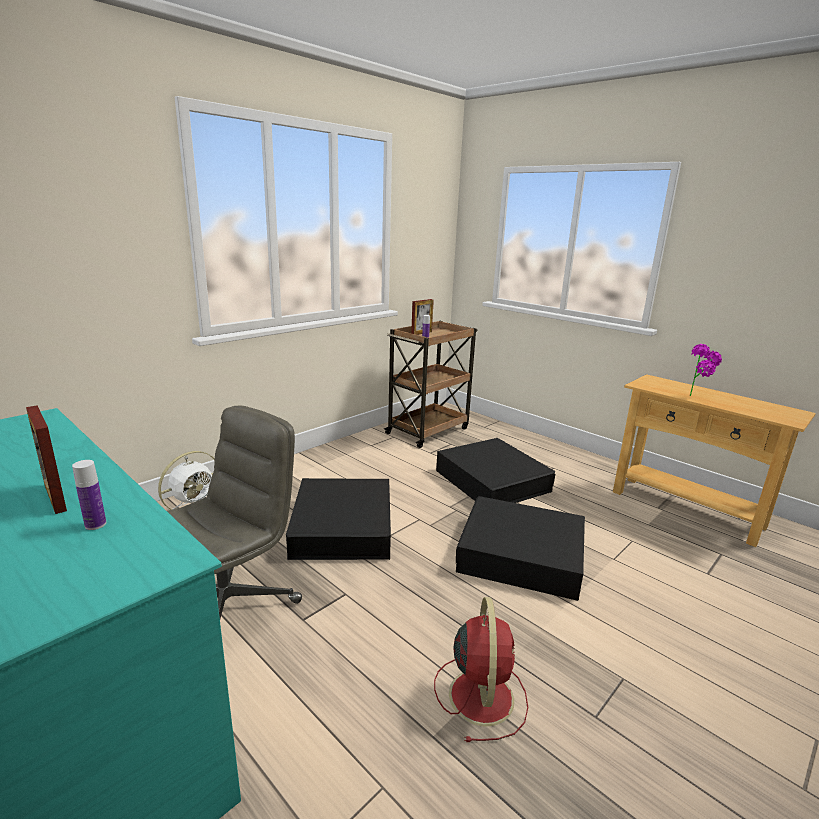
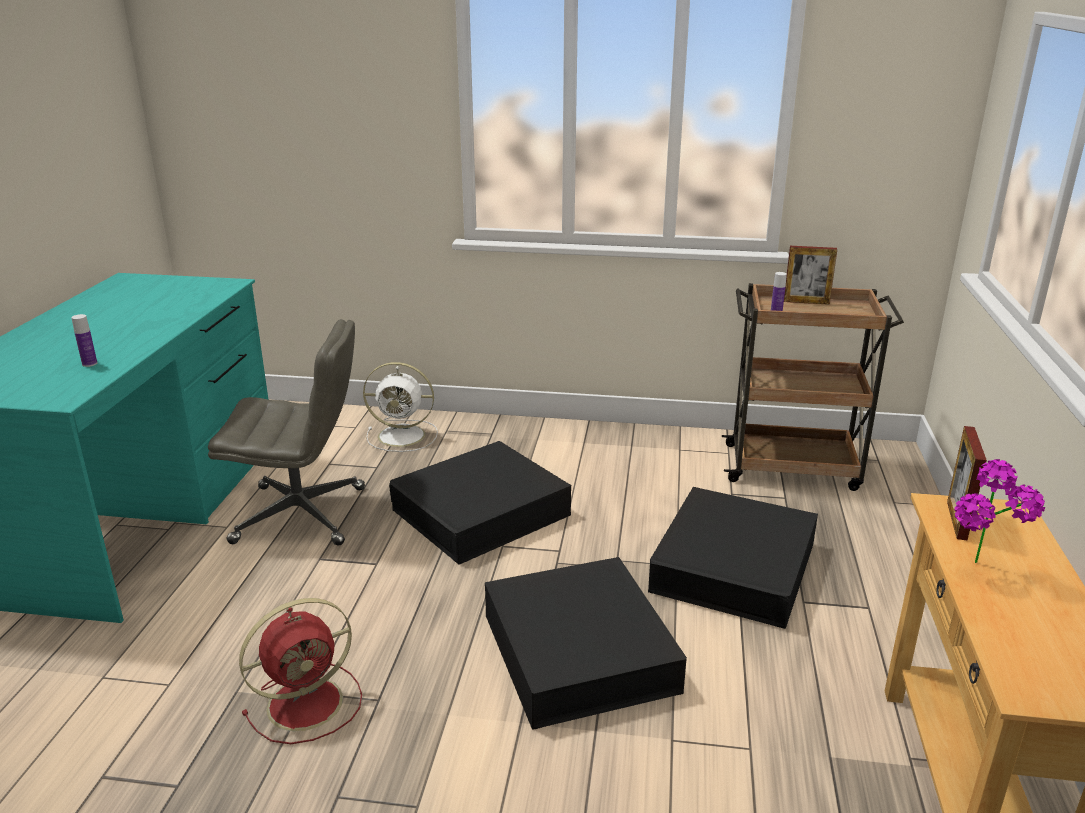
camera: 55 degrees right, 5 degrees up
(55, 497) = (115, 340): picture frame -> picture frame (956, 520)

